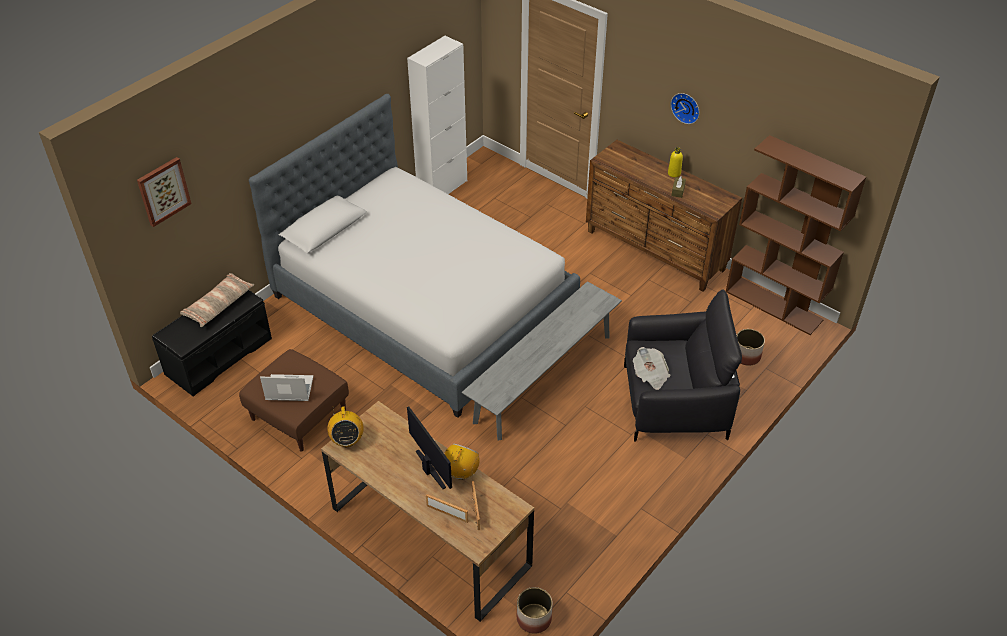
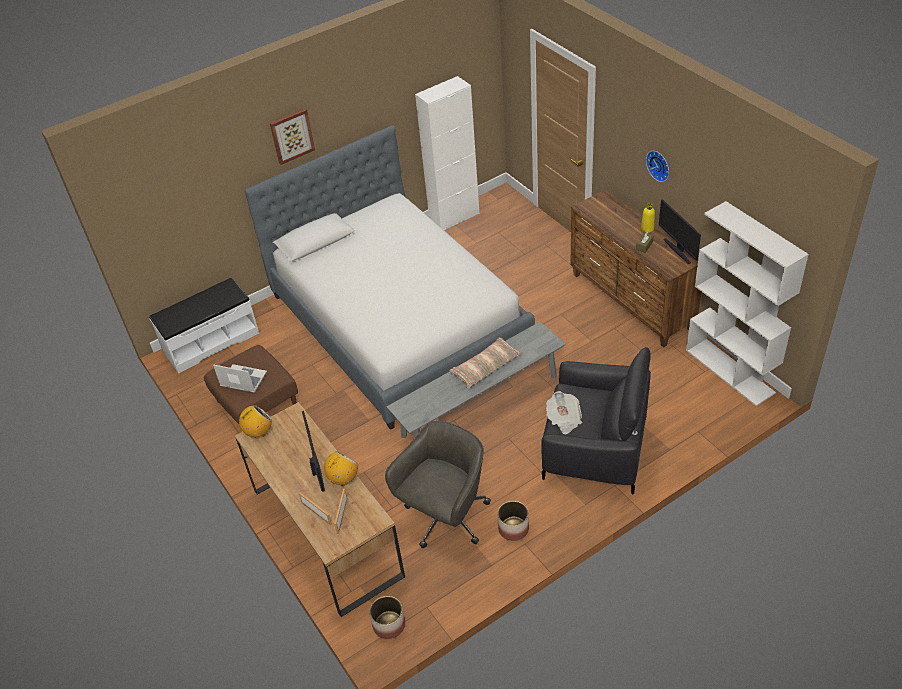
camera: 20 degrees right, 0 degrees up
(163, 191) = (158, 192): picture -> picture (292, 136)
(218, 305) = (211, 297): pillow -> pillow (485, 367)
(218, 356) = (211, 341): black bench -> white bench
(347, 440) = (258, 432): radio -> radio turned 135 degrees counterclockwise
(551, 498) = (446, 518): none -> grey office chair
(712, 191) = (678, 250): none -> monitor
(746, 356) = (683, 416): planter -> planter (513, 529)
(774, 305) = (730, 371): brown bookcase -> white bookcase

